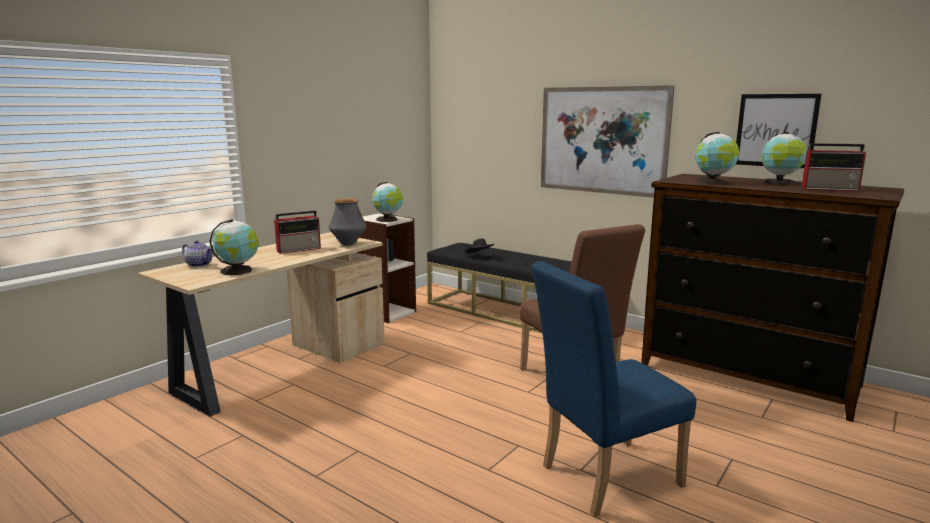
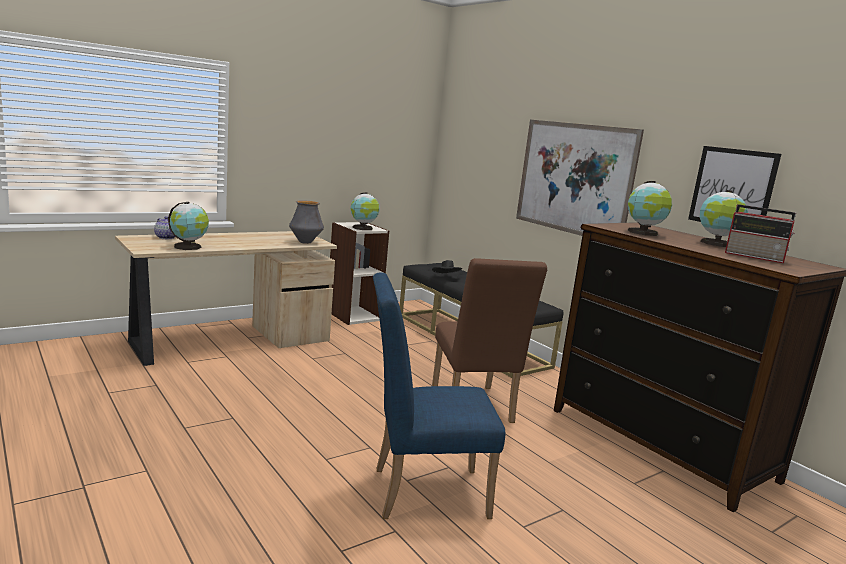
camera: 15 degrees right, 0 degrees up
(299, 249) = (259, 240): radio -> none

